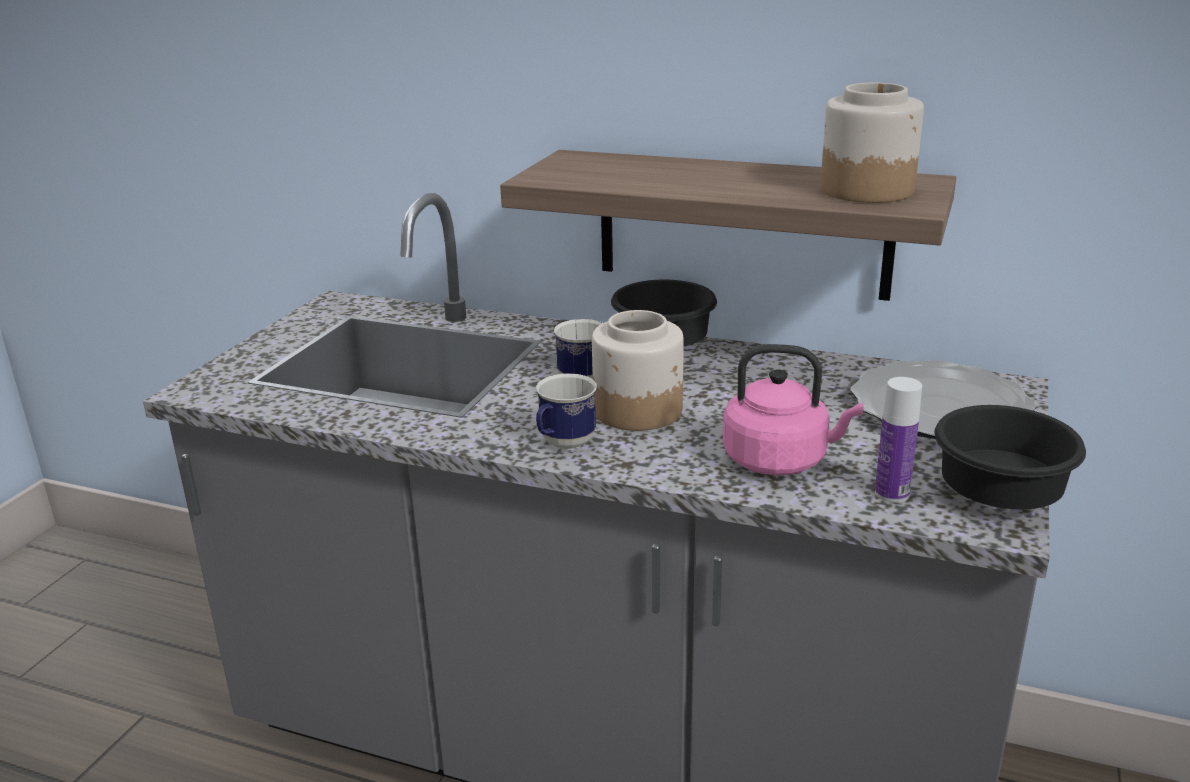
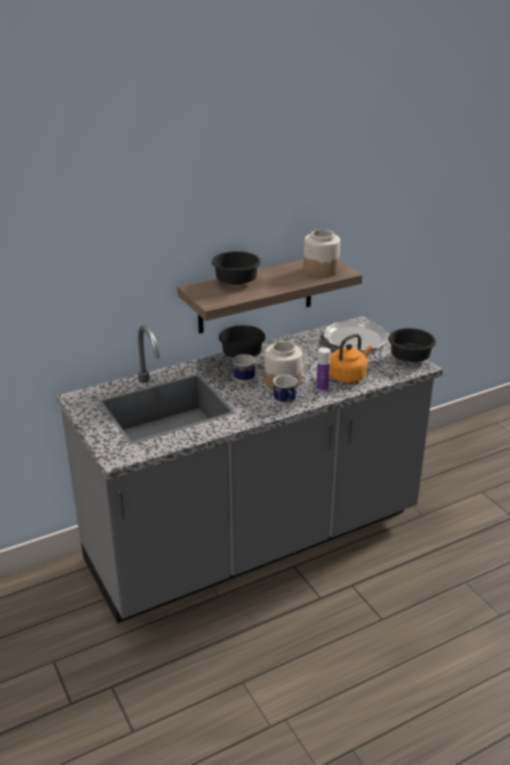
camera: 50 degrees left, 5 degrees up
(655, 166) = (235, 282): none -> black bowl
(780, 460) = (348, 376): pink kettle -> orange kettle
(892, 493) = (388, 371): bottle -> bottle (322, 388)

